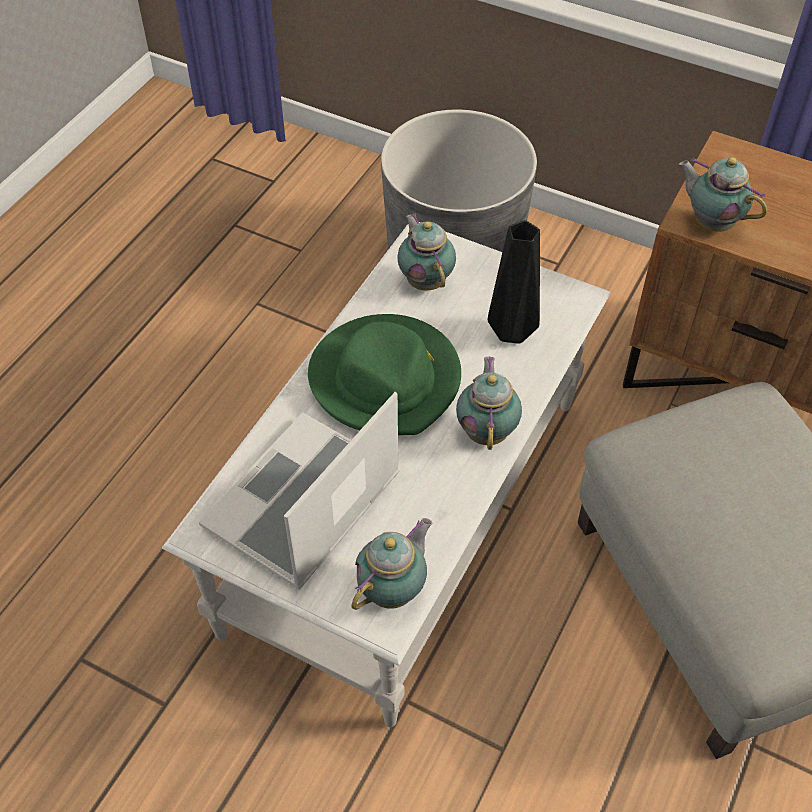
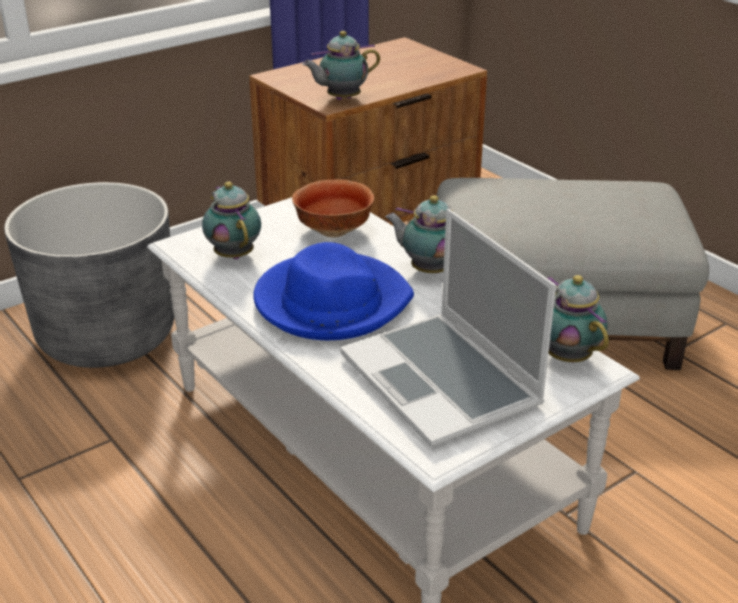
camera: 65 degrees left, 20 degrees down
(386, 379) = (331, 302): green hat -> blue hat
(425, 280) = (233, 254): teapot -> teapot turned 60 degrees clockwise
(513, 331) = (332, 231): black vase -> bowl

